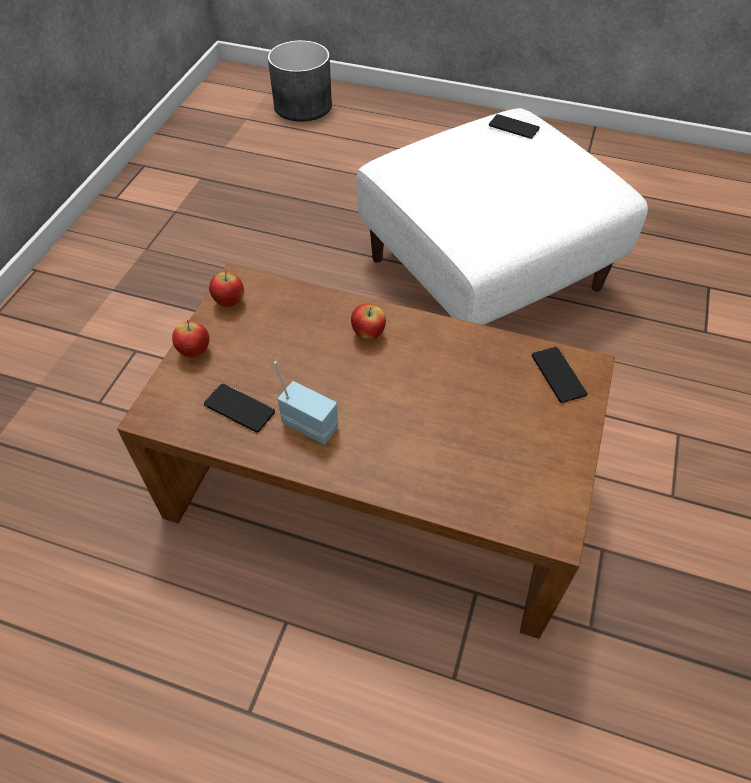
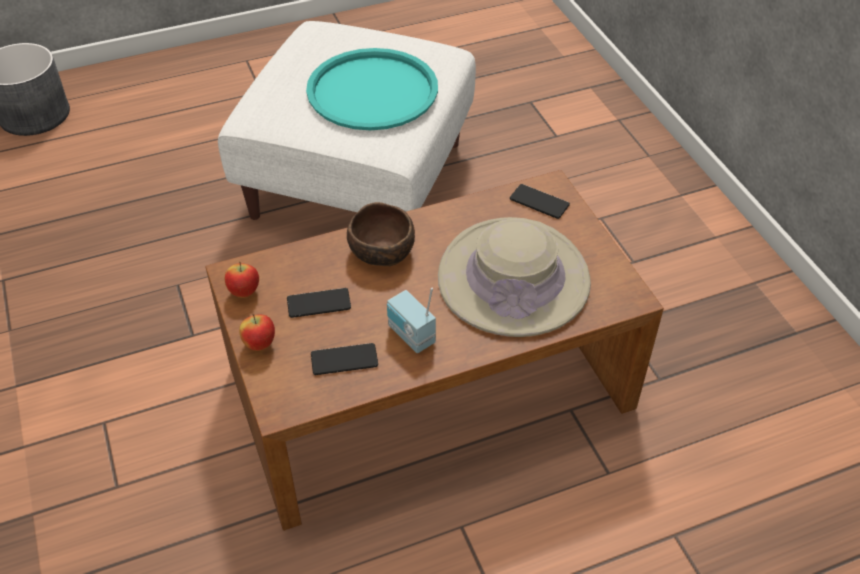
camera: 40 degrees left, 5 degrees down
(311, 424) = (410, 336): radio -> radio turned 120 degrees counterclockwise
(368, 334) = (382, 251): apple -> brown bowl
(455, 433) = (513, 279): none -> beige hat
(511, 191) = (372, 91): none -> turquoise tray
(513, 127) = (321, 39): phone -> phone (319, 303)

